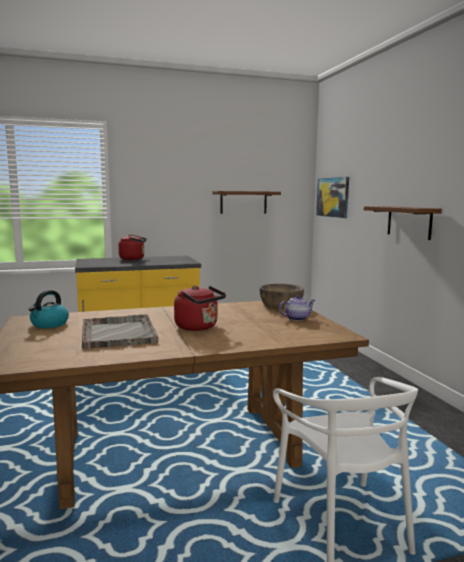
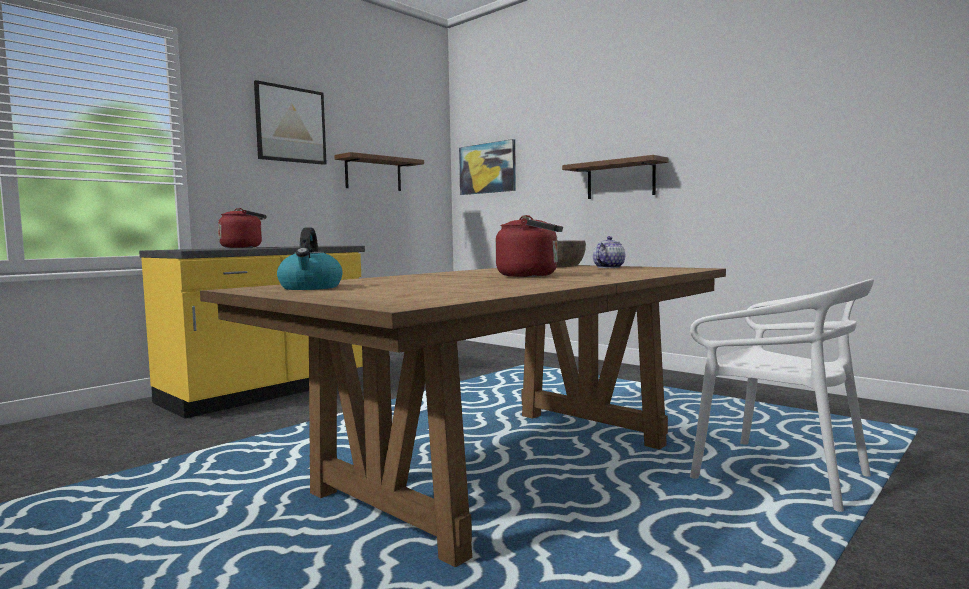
camera: 30 degrees left, 5 degrees down
(118, 333) = (449, 283): grey tray -> none
(180, 173) = (290, 124): none -> picture

